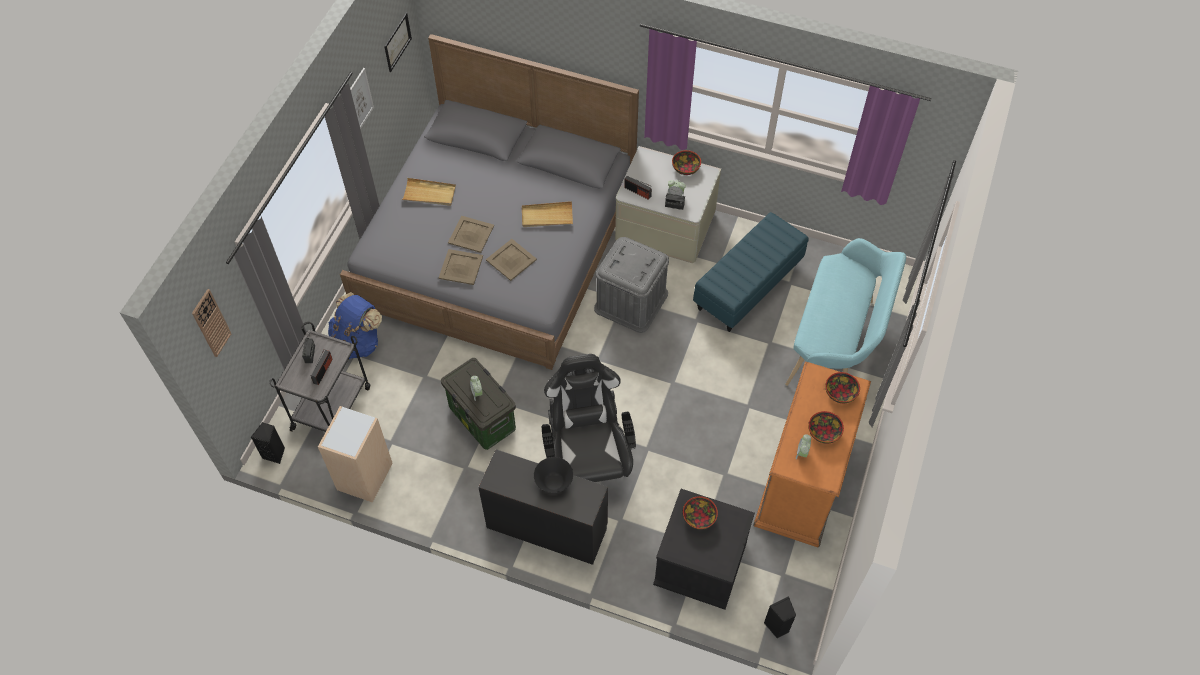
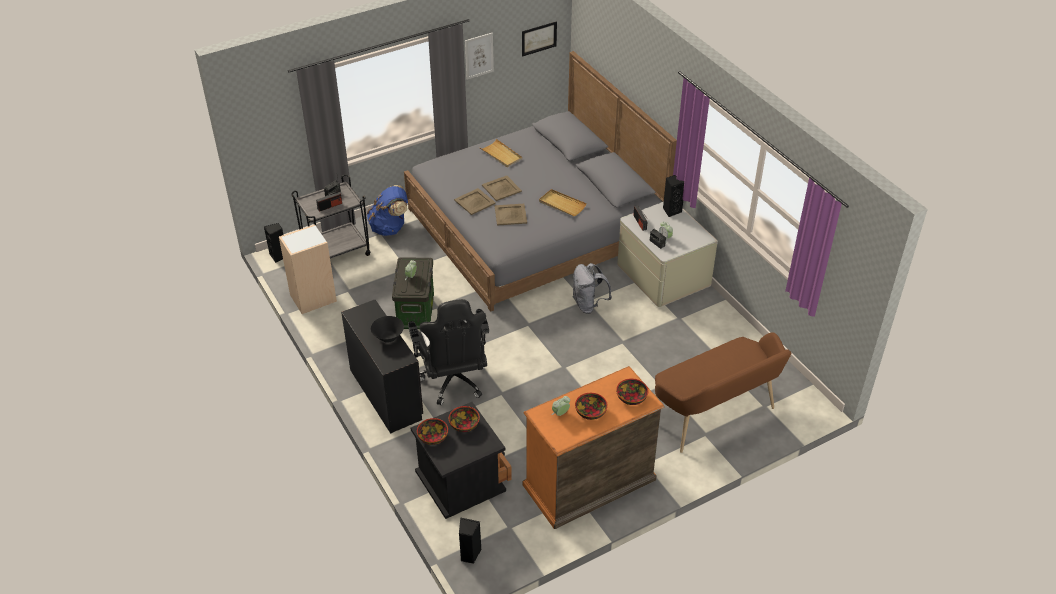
camera: 40 degrees right, 15 degrees down
(211, 323) = (263, 112): wall clock -> none
(588, 465) = (452, 377): black office chair -> black office chair turned 135 degrees clockwise
(631, 301) = (588, 305): grey storage box -> grey backpack
(652, 160) = (671, 211): none -> black speaker
(685, 168) = (690, 227): bowl -> bowl (432, 437)
(747, 286) = (684, 343): blue ottoman -> none
(836, 342) = (714, 416): turquoise bench -> brown bench

